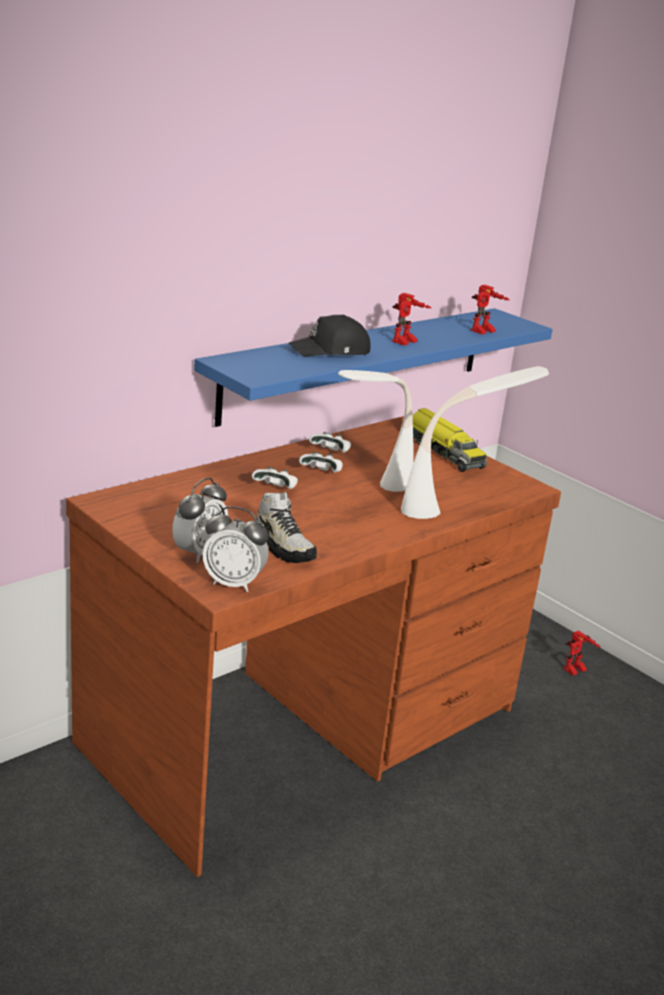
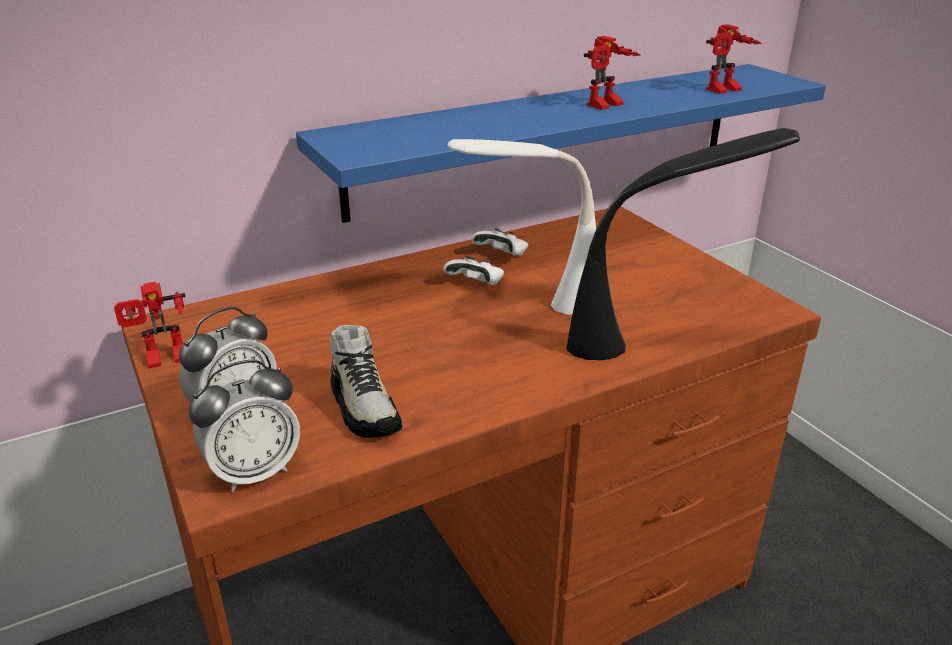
camera: 15 degrees right, 5 degrees up
(233, 583) = (254, 472): alarm clock -> alarm clock turned 60 degrees counterclockwise
(276, 489) = (403, 309): white game controller -> none
(331, 351) = (493, 119): black cap -> none
(444, 452) = (659, 255): toy truck -> none
(463, 508) = (662, 343): white table lamp -> black table lamp
(575, 671) = (841, 531): toy robot -> toy robot (164, 361)

